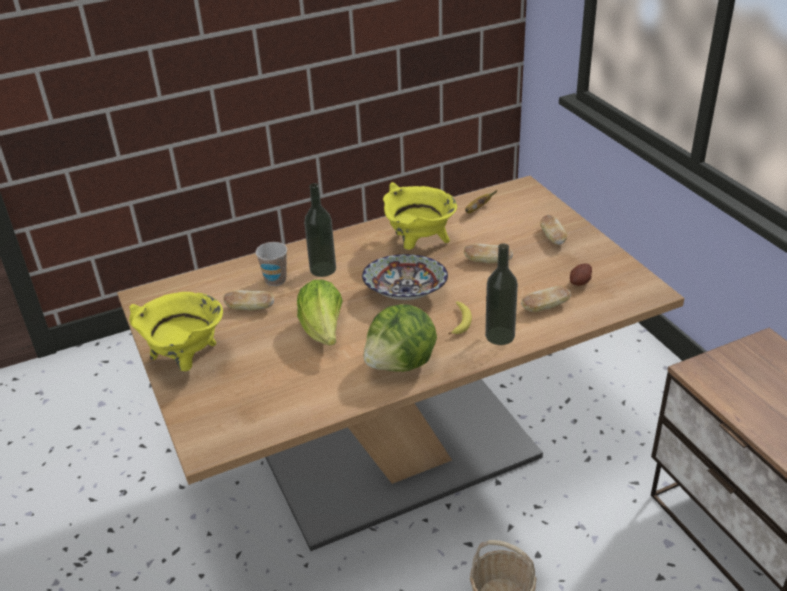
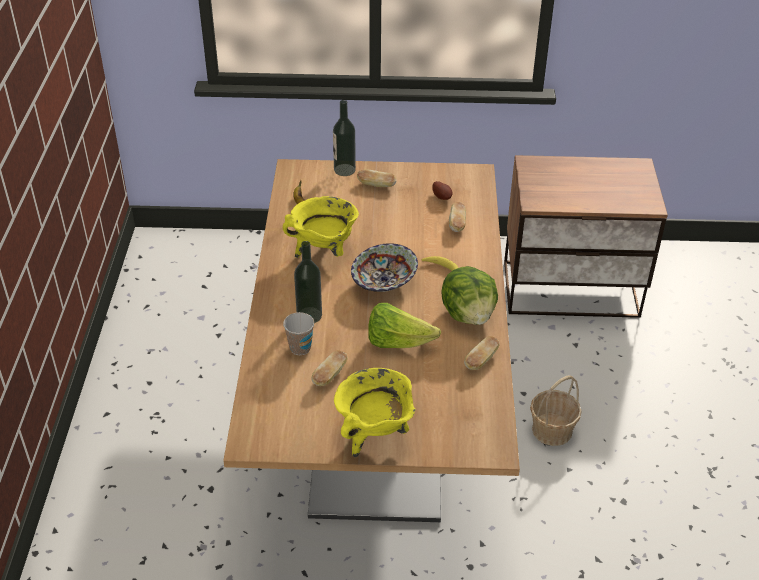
camera: 65 degrees left, 5 degrees up
(487, 261) = (378, 227): bread -> bread (481, 360)
(500, 336) = (472, 256): bottle -> bottle (344, 170)

